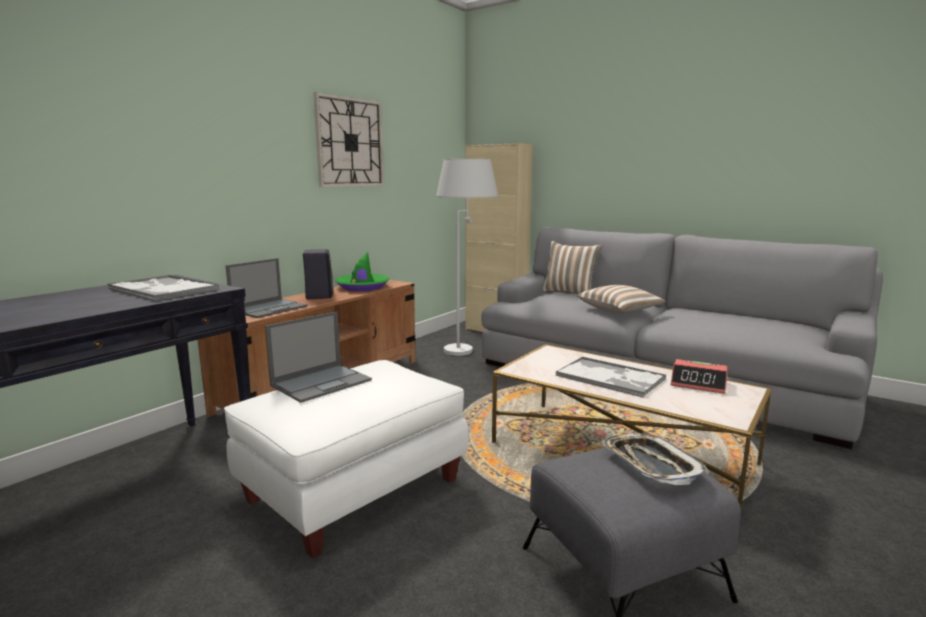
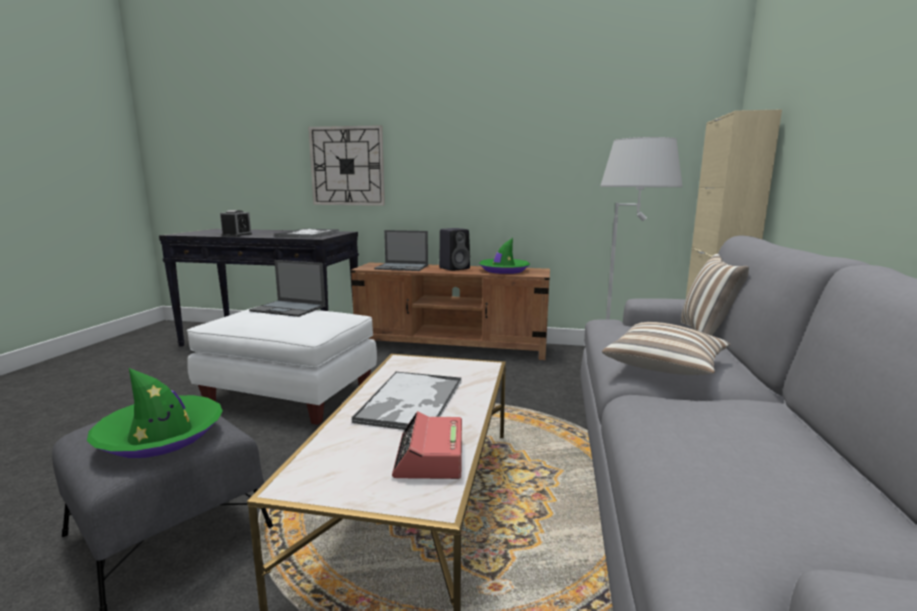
camera: 65 degrees right, 0 degrees up
(55, 315) = (237, 235): none -> alarm clock
(350, 142) = (529, 132): wall clock -> wall clock (347, 166)
(650, 464) = (161, 435): tray -> green hat

